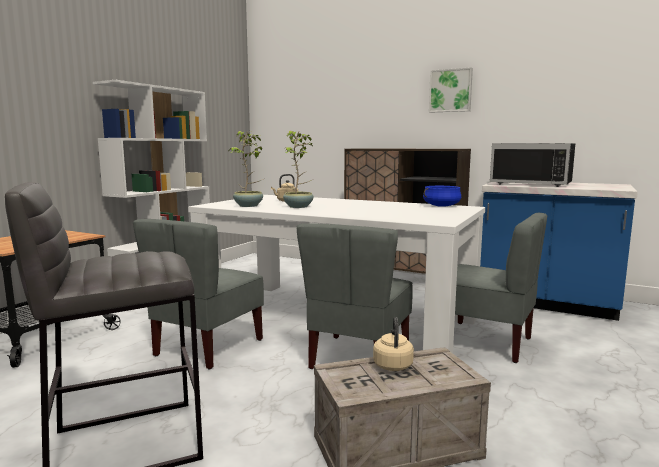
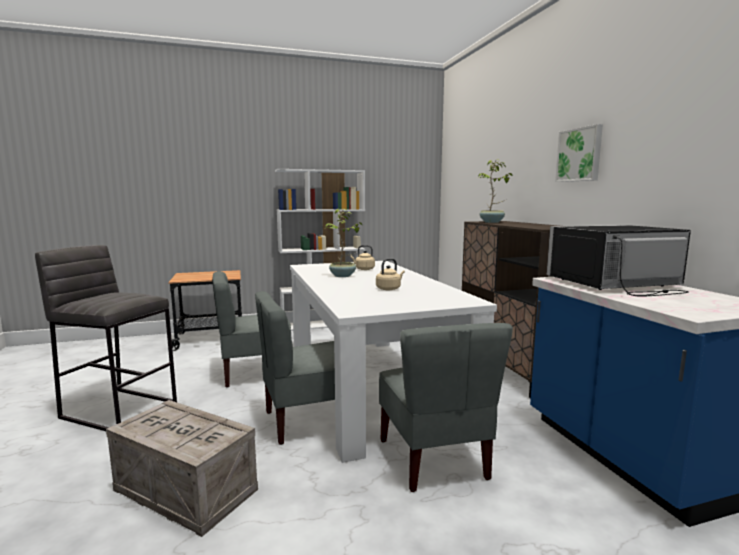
camera: 45 degrees right, 0 degrees up
(249, 206) = (319, 270): potted plant -> potted plant (492, 222)
(392, 364) = (194, 421): beige kettle -> beige kettle (389, 289)
(441, 206) = (454, 295): blue cooking pot -> none
(532, 183) = (616, 284): black microwave -> black microwave turned 90 degrees clockwise

